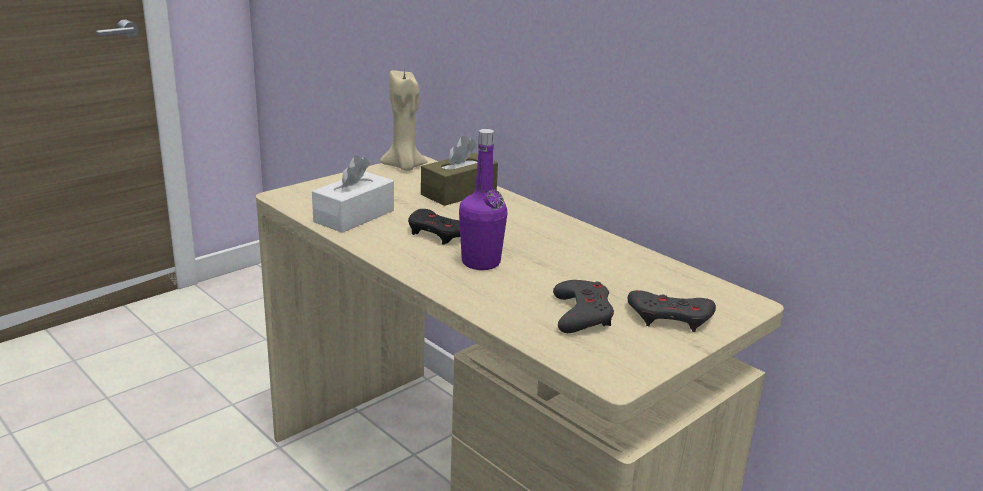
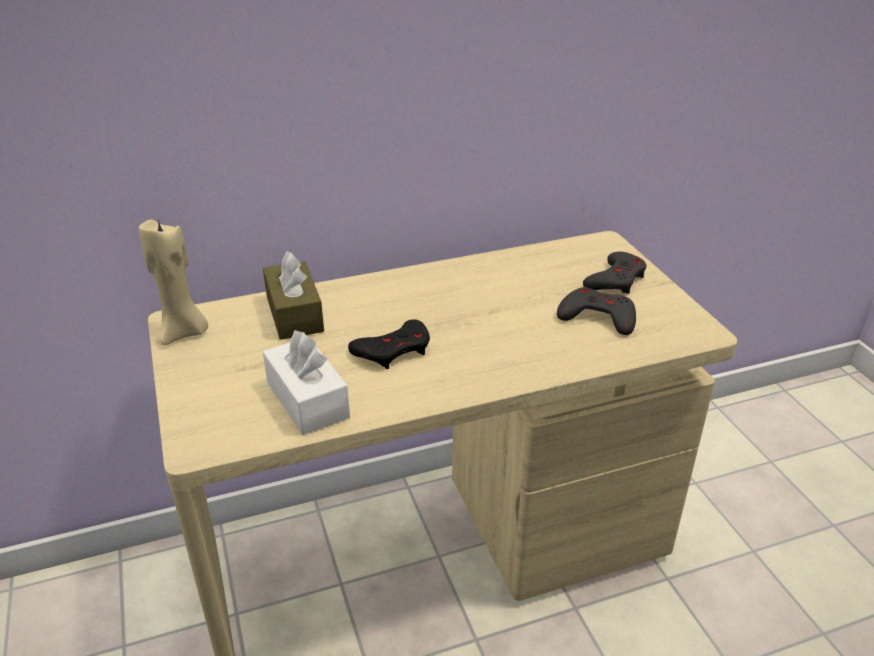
camera: 65 degrees left, 10 degrees up
(481, 262) = (475, 342): purple bottle -> none

